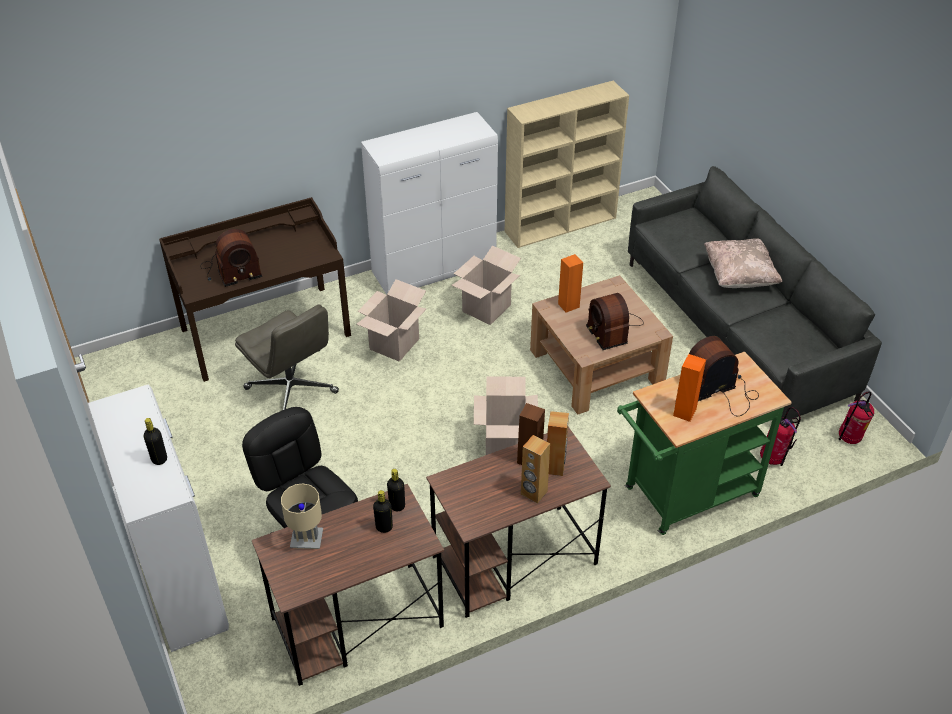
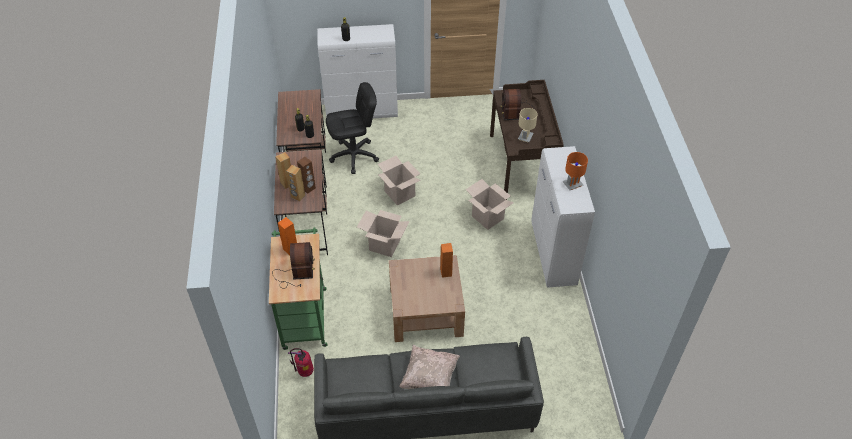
camera: 110 degrees right, 5 degrees up
(292, 391) = (467, 167): grey office chair -> none
(307, 539) = (309, 104): beige table lamp -> beige table lamp (525, 137)
(438, 133) = (572, 184): none -> orange table lamp
(486, 308) = (503, 270): cardboard box -> cardboard box (399, 194)
(561, 224) = (584, 344): beige bookcase -> none
(612, 328) = (414, 287): radio -> none
(849, 440) = (296, 425): fire extinguisher -> none

